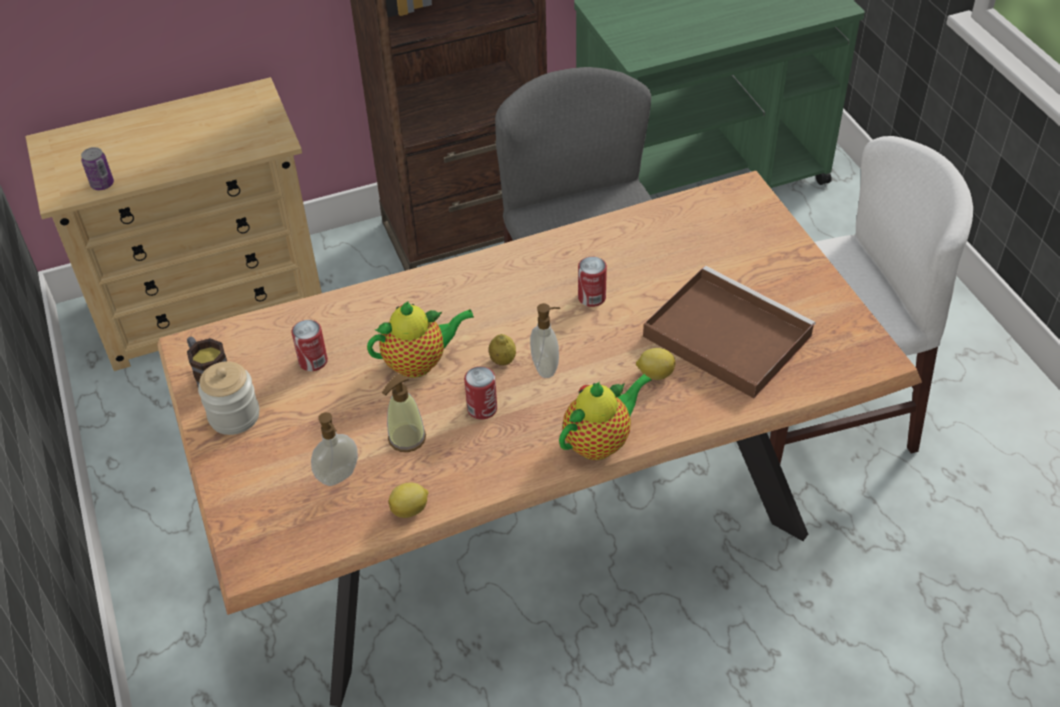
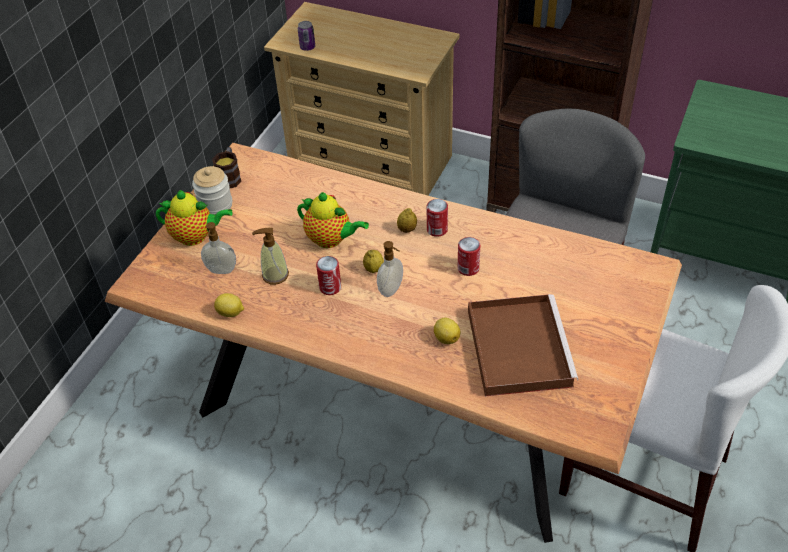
camera: 45 degrees right, 0 degrees up
(313, 361) = (283, 202): can -> can (437, 229)
(485, 301) = (407, 229): none -> lemon
(600, 441) = (366, 352): teapot -> teapot (196, 236)

